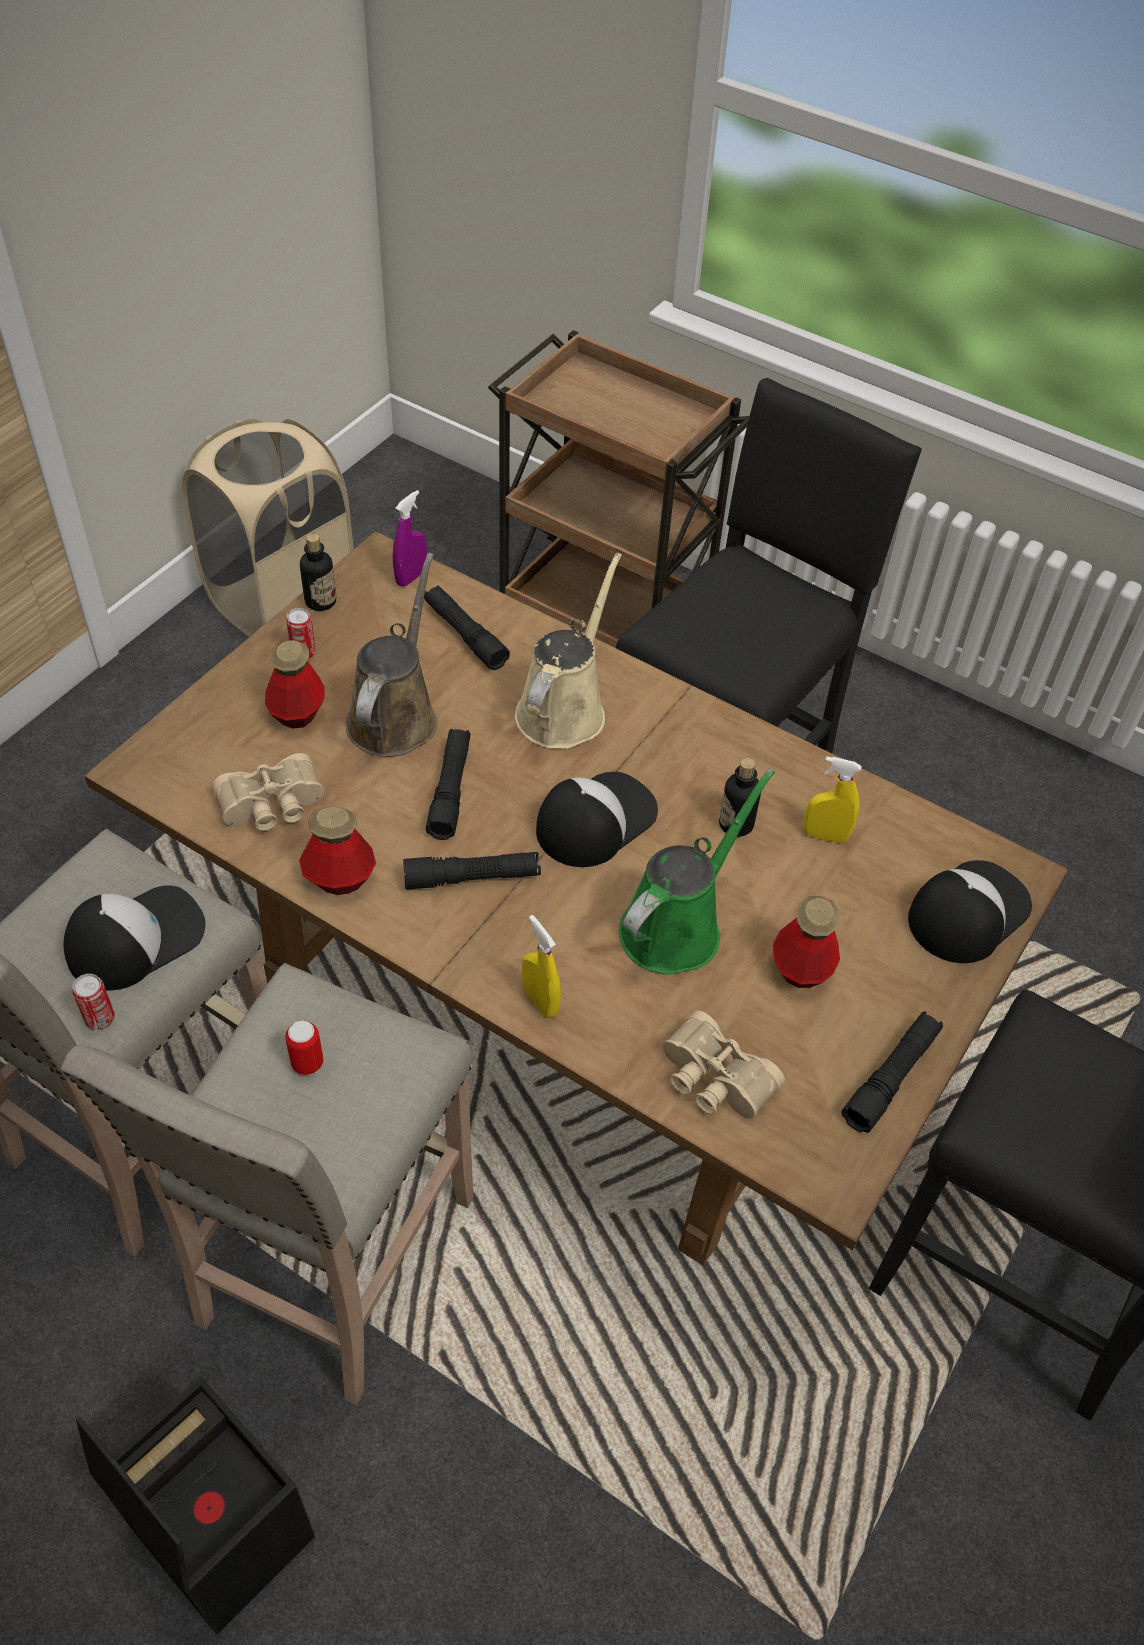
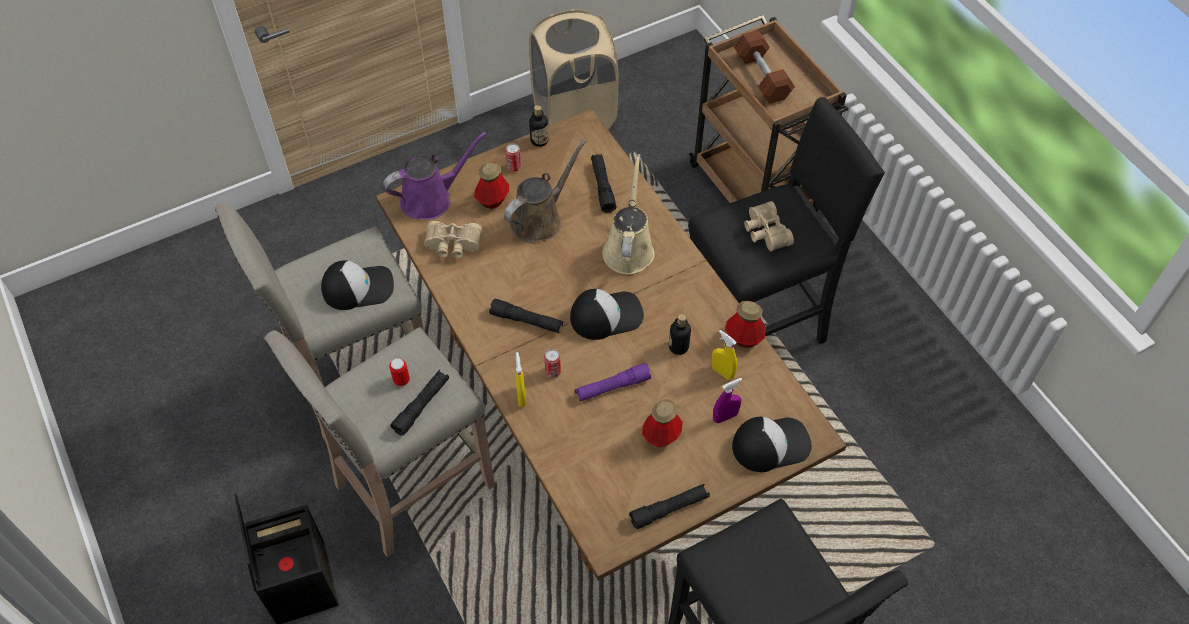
camera: 30 degrees right, 5 degrees up
(100, 1018) = (323, 320): can -> can (553, 372)
(188, 747) = (431, 198): none -> purple watering can
(340, 879) = (463, 296): bottle -> bottle (743, 338)
(411, 577) = (594, 143): purple spray bottle -> purple spray bottle (725, 417)
(450, 790) = (543, 270): black flashlight -> black flashlight (421, 406)
(564, 709) = (629, 248): beige watering can -> beige watering can turned 45 degrees counterclockwise
(603, 414) = (762, 77): none -> brown dumbbell
(677, 925) = (612, 387): green watering can -> purple flashlight
(713, 1080) = (580, 471): beige binoculars -> beige binoculars (764, 232)

